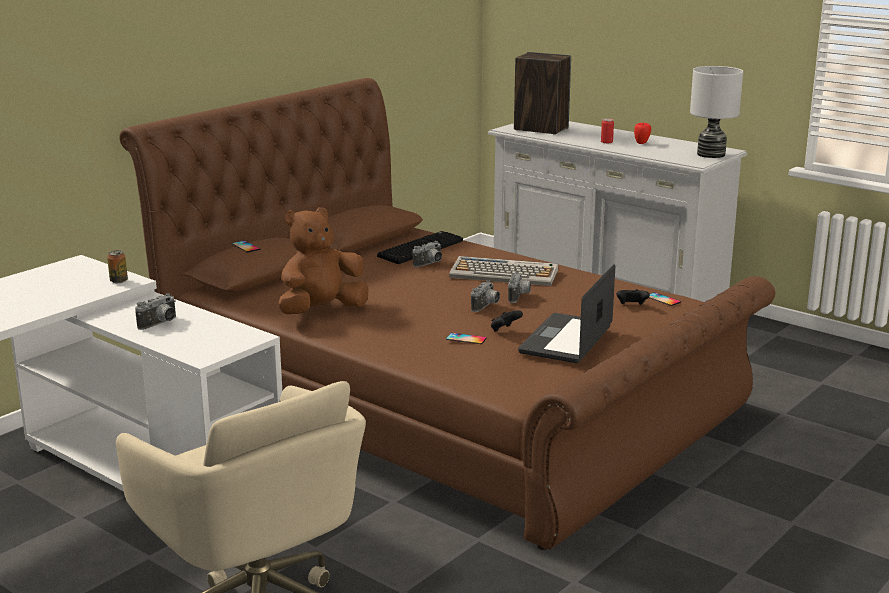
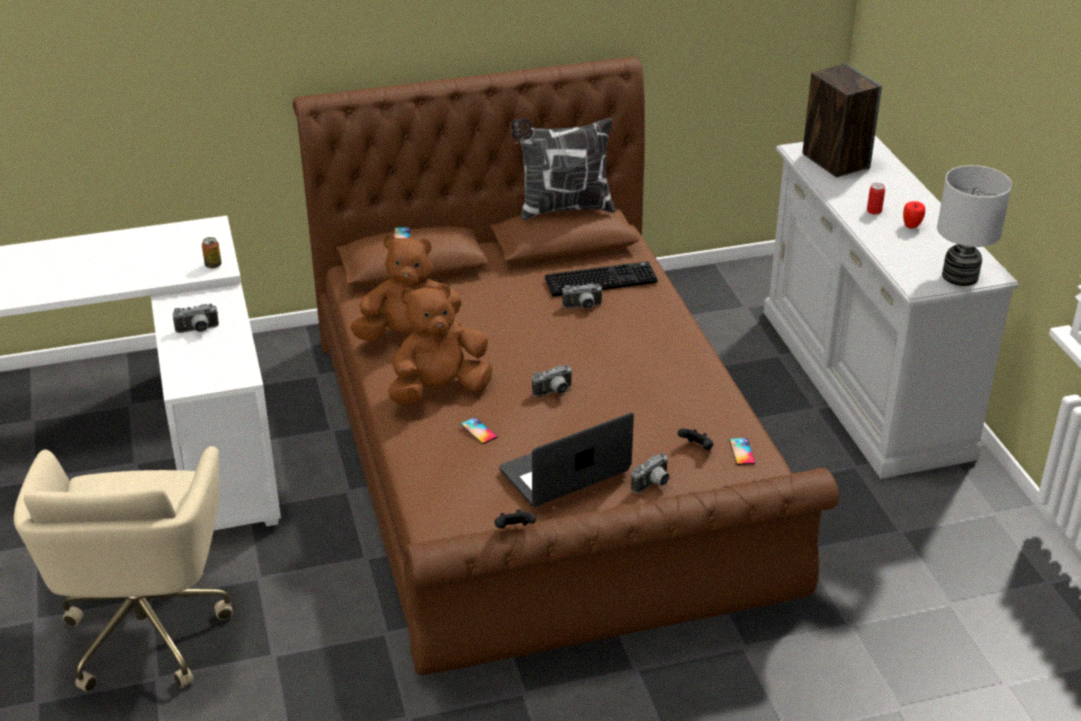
camera: 35 degrees right, 15 degrees up
(351, 209) = (563, 208): none -> pillow
(394, 330) = (439, 390): none -> brown plush toy
(504, 330) = (527, 433): black game controller -> black game controller (514, 529)
(505, 273) = (634, 350): keyboard -> none
(519, 297) = (606, 390): camera -> camera (653, 485)

